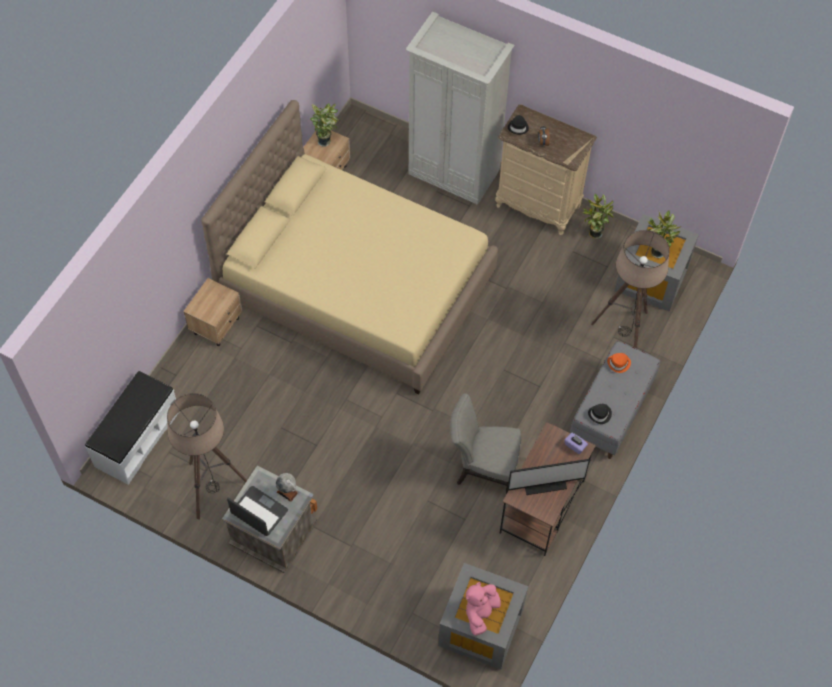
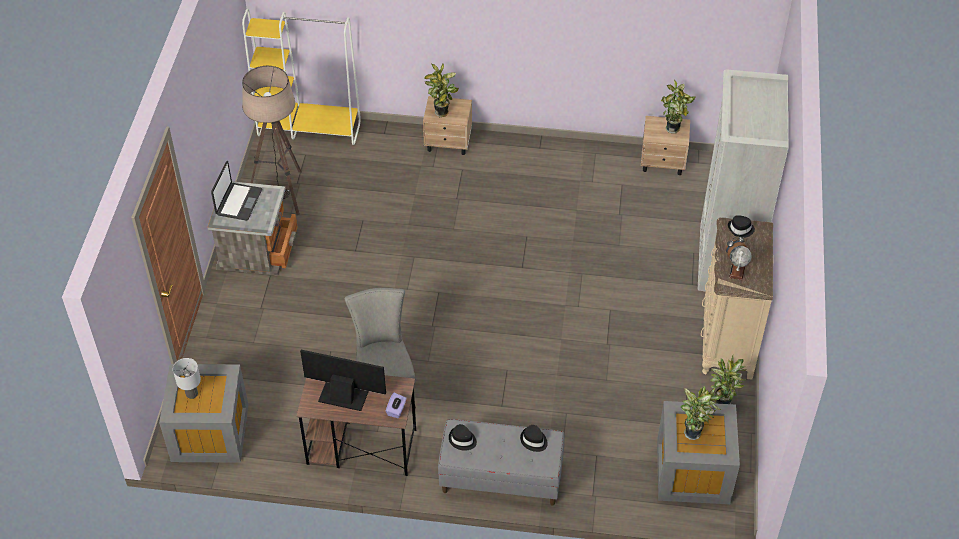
camera: 70 degrees right, 10 degrees down
(136, 438) = (310, 130): white bench -> yellow clothes rack
(214, 307) = (442, 114): none -> potted plant
(287, 492) = (265, 215): globe -> globe (737, 271)
(356, 285) = (545, 225): beige bed -> none
(480, 612) = (192, 394): pink plush toy -> white table lamp
(544, 482) = (343, 395): monitor -> monitor turned 135 degrees clockwise
(619, 364) = (533, 440): orange hat -> black hat
(624, 332) = (608, 464): floor lamp -> none

